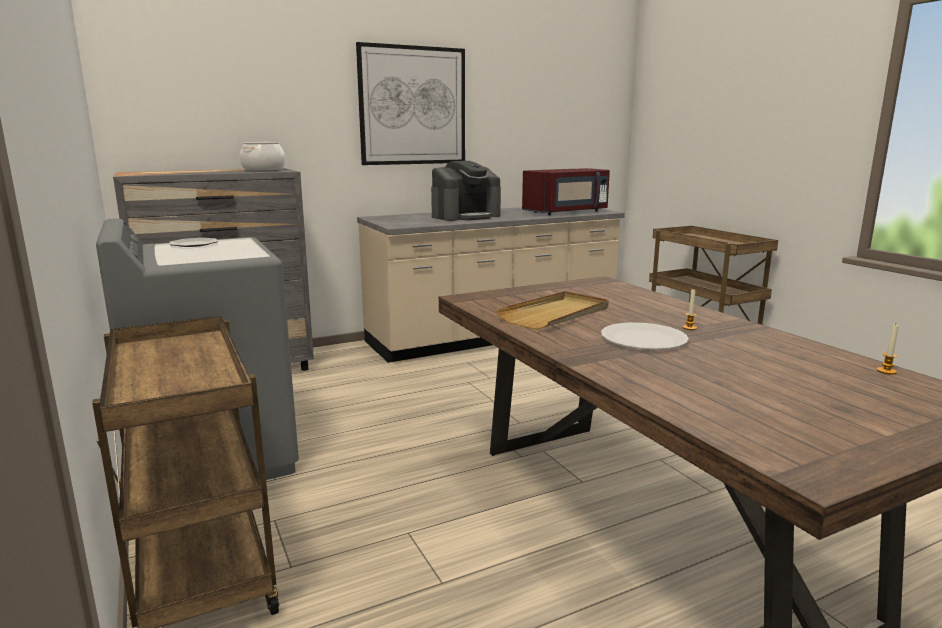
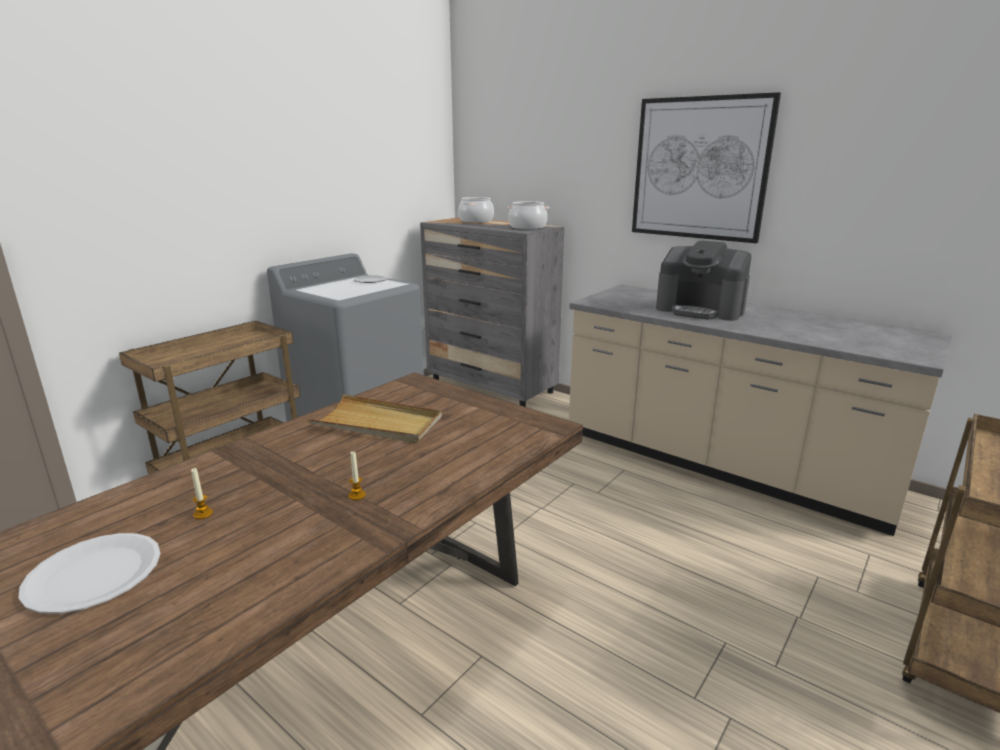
camera: 65 degrees right, 5 degrees up
(171, 171) = (476, 221): none -> cooking pot
(567, 212) = (848, 341): red microwave -> none
(643, 339) = (302, 473): white plate -> white plate (93, 574)
(886, 371) = (195, 649): candle -> candle (203, 514)

